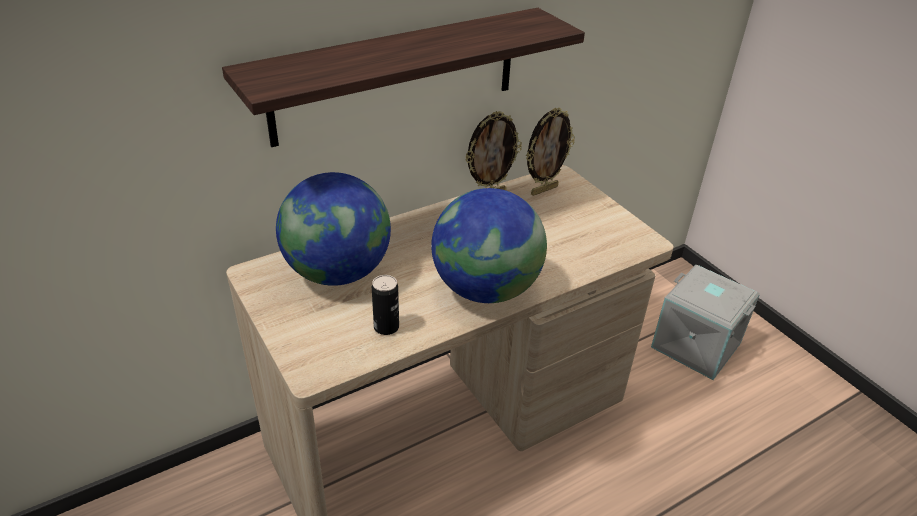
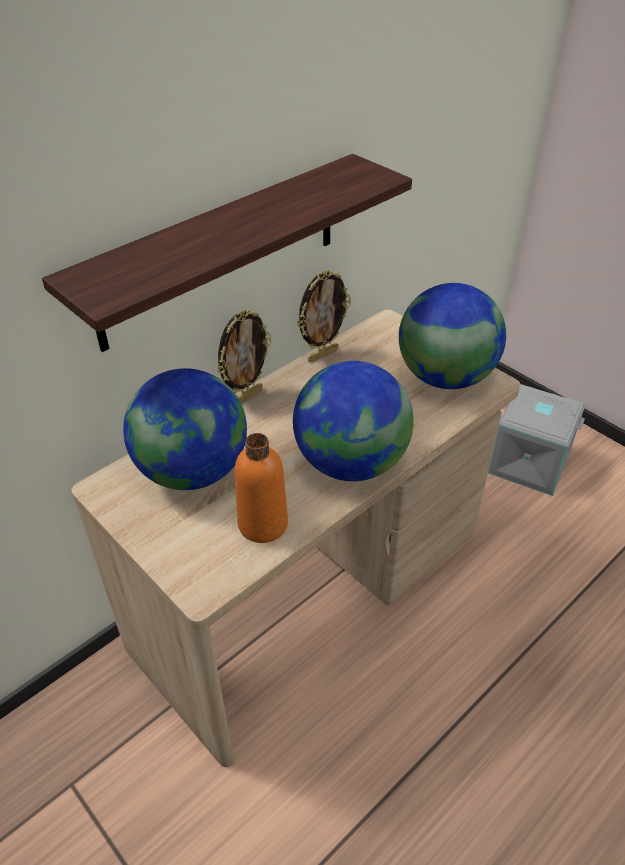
camera: 10 degrees left, 5 degrees up
(386, 327) = (263, 524): can -> orange bottle
(543, 190) = (376, 341): picture frame -> picture frame (246, 396)
(600, 230) = (445, 377): none -> globe

